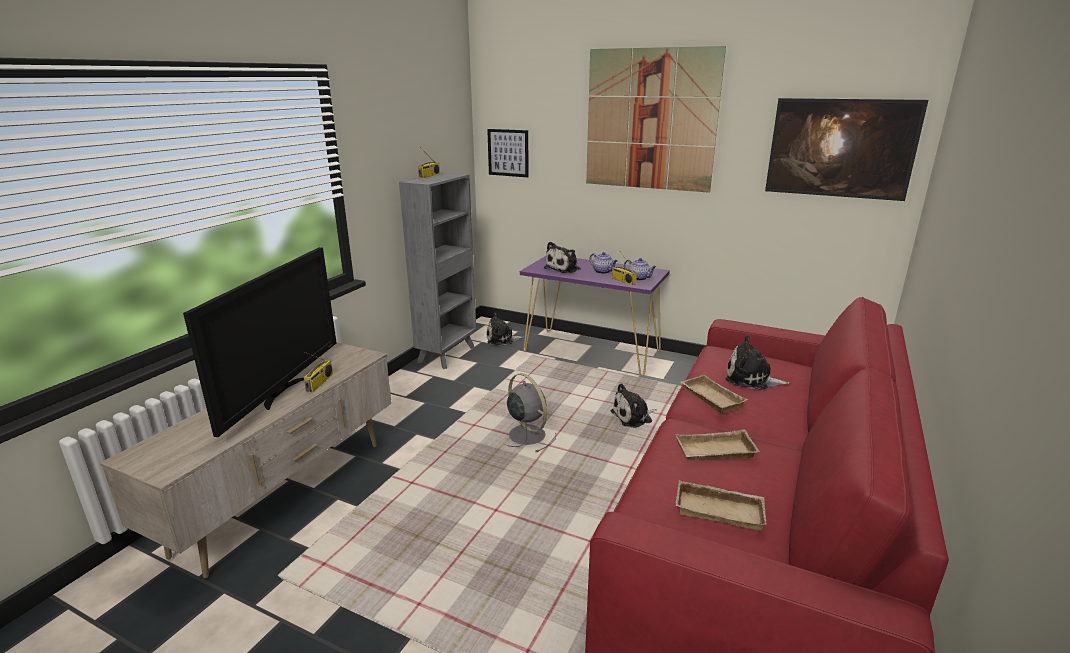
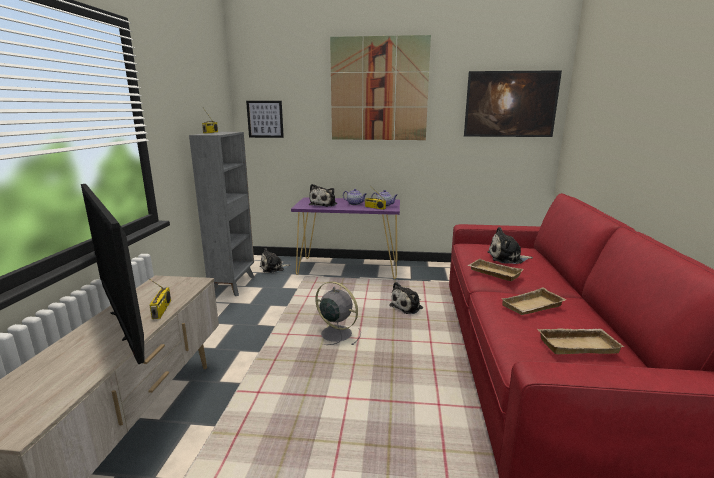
camera: 20 degrees left, 5 degrees down
(282, 392) = (125, 324): television -> television turned 150 degrees clockwise

